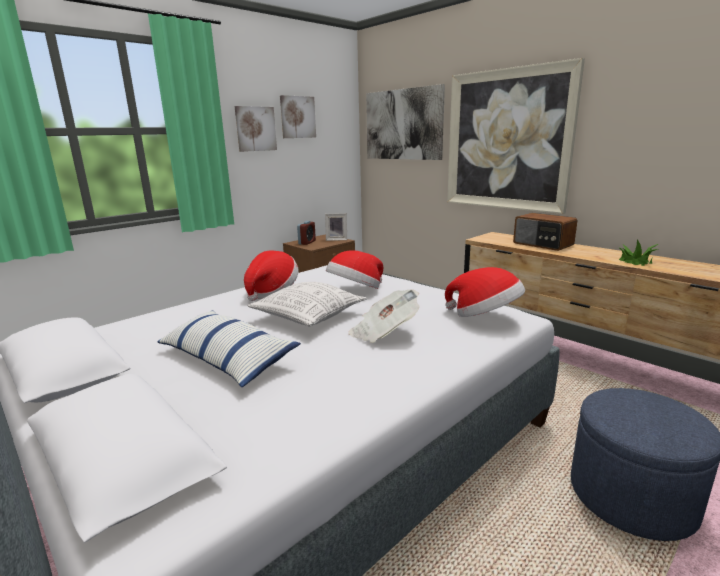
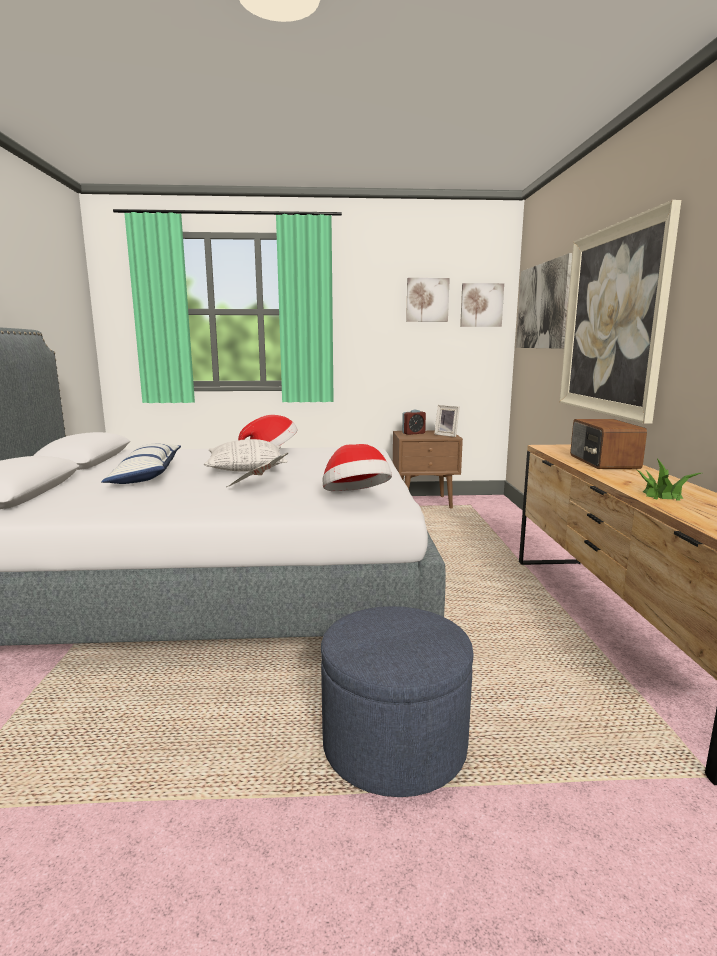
camera: 40 degrees right, 5 degrees down
(255, 129) = (374, 311): picture -> picture (481, 305)
(355, 291) = (324, 464): hat -> none

